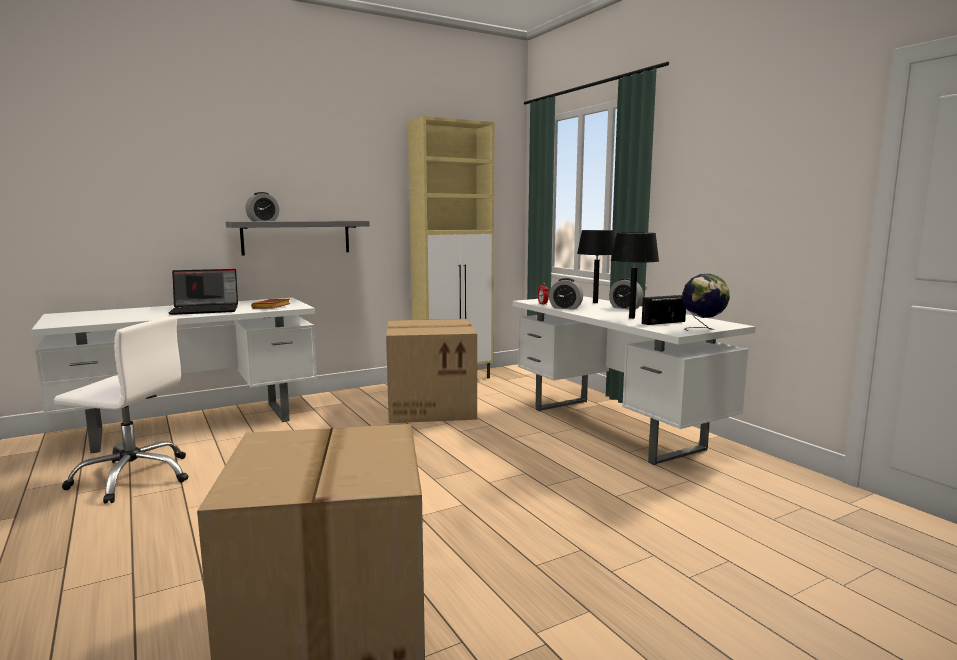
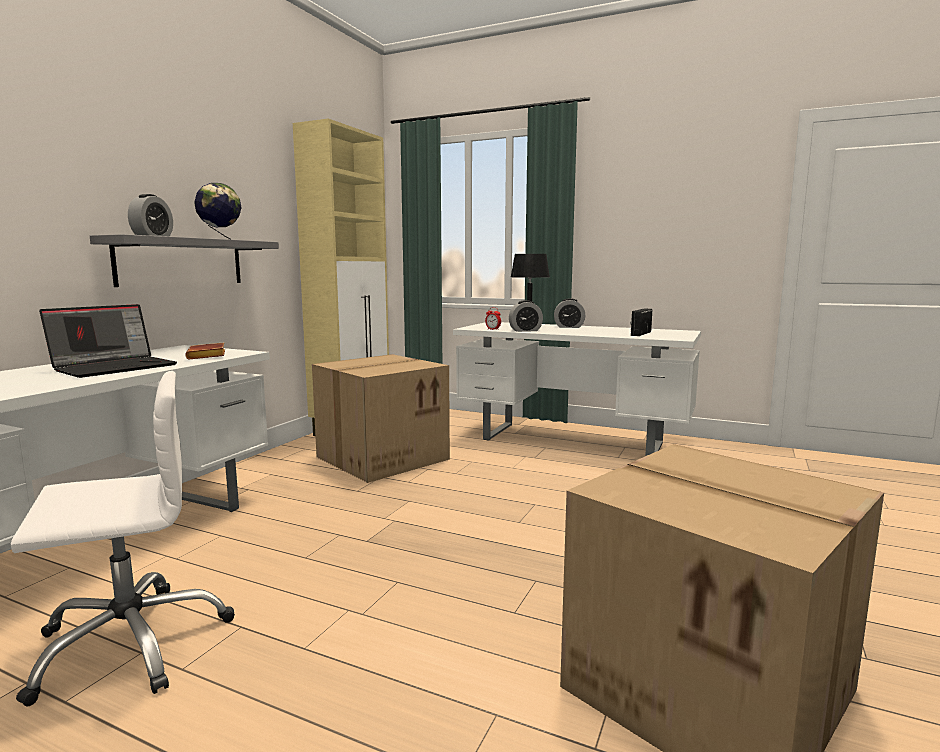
camera: 35 degrees left, 0 degrees up
(631, 318) = (606, 333): black table lamp -> none
(703, 329) = (684, 335): globe -> globe (221, 239)

